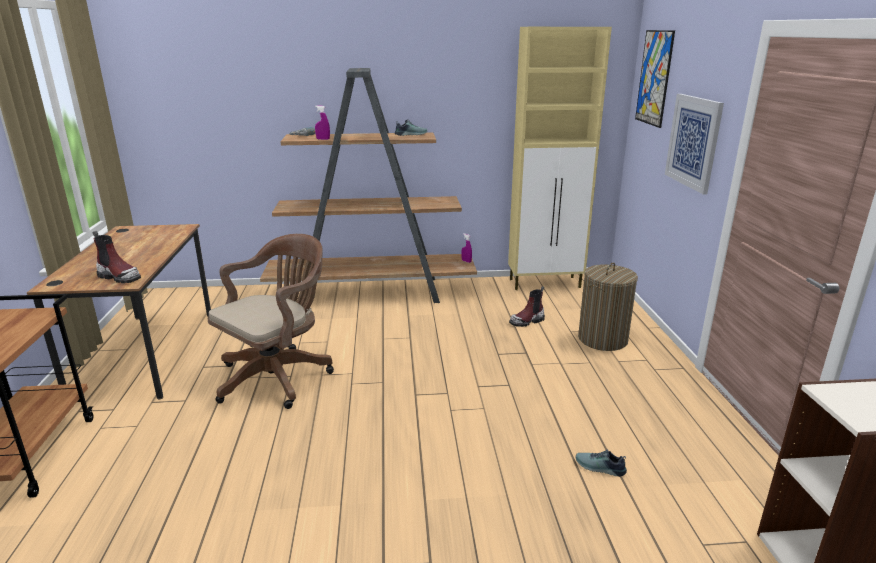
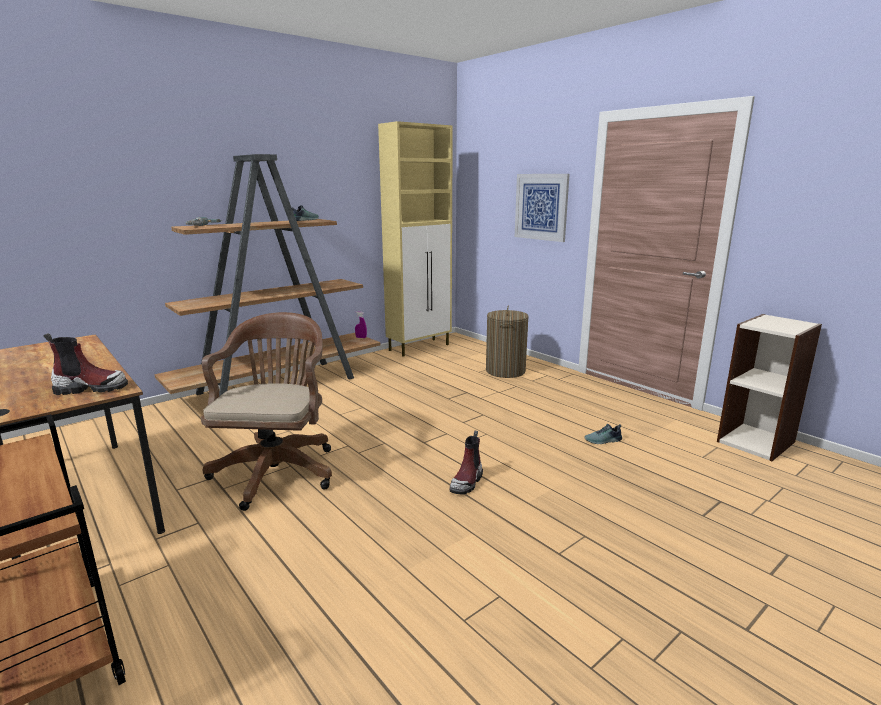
camera: 35 degrees left, 5 degrees down
(323, 139) = (228, 226): purple spray bottle -> none
(527, 321) = (440, 373): boot -> boot (467, 482)
(654, 78) = (484, 166): picture -> none

